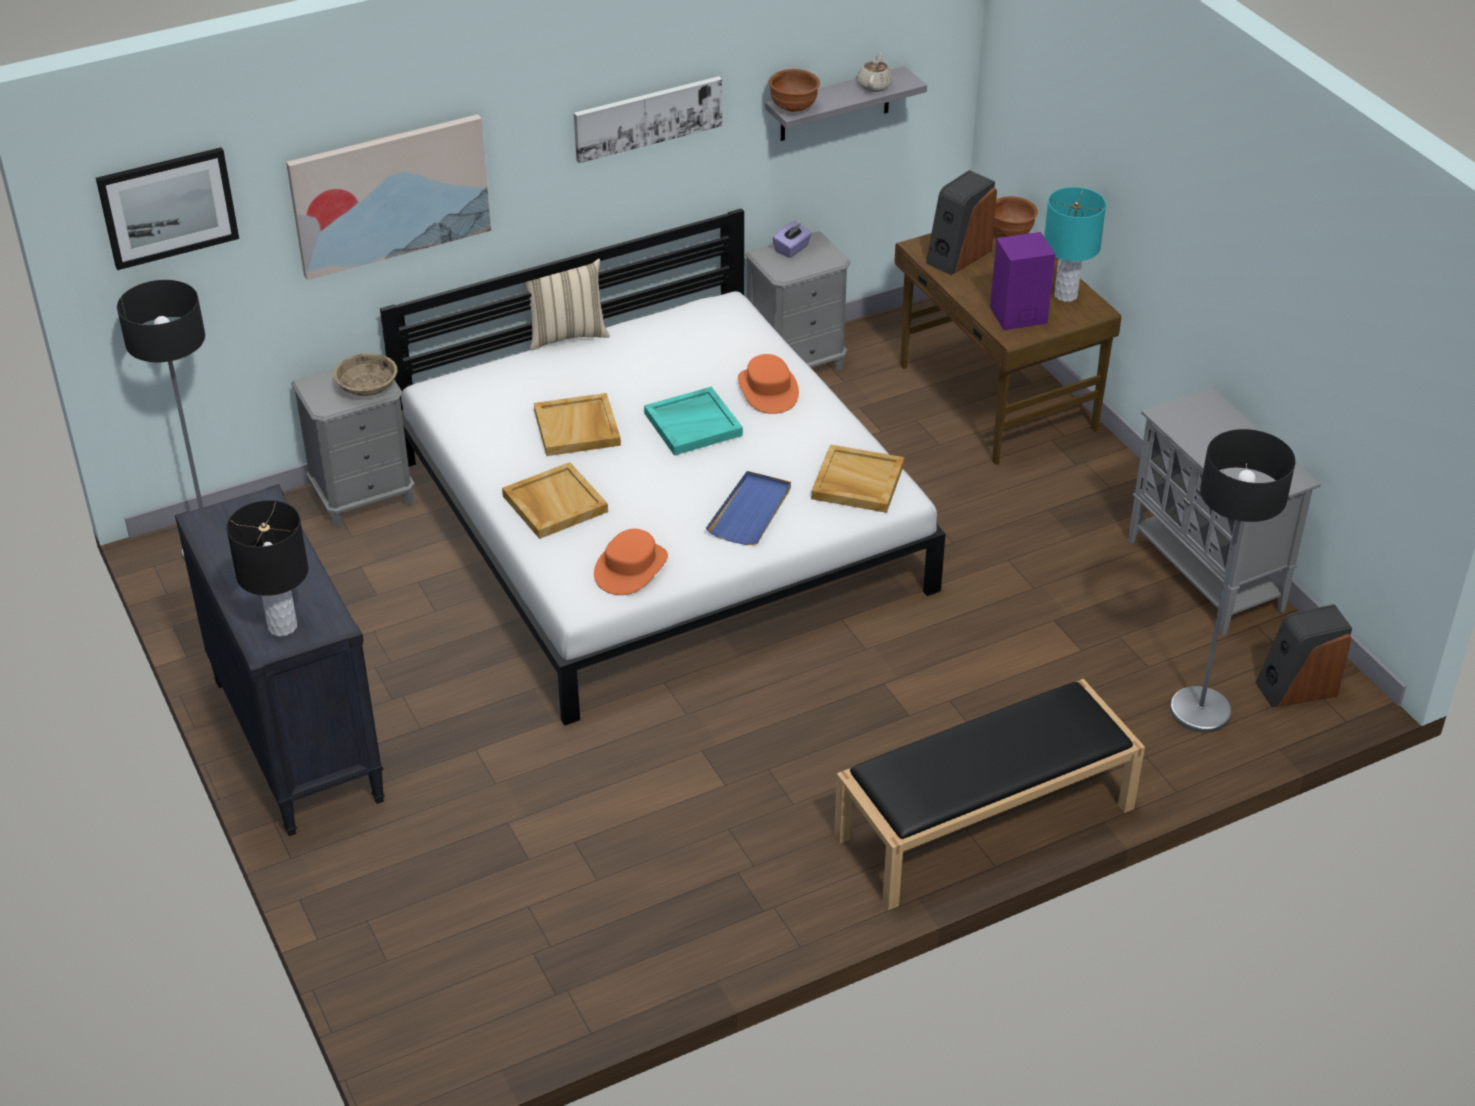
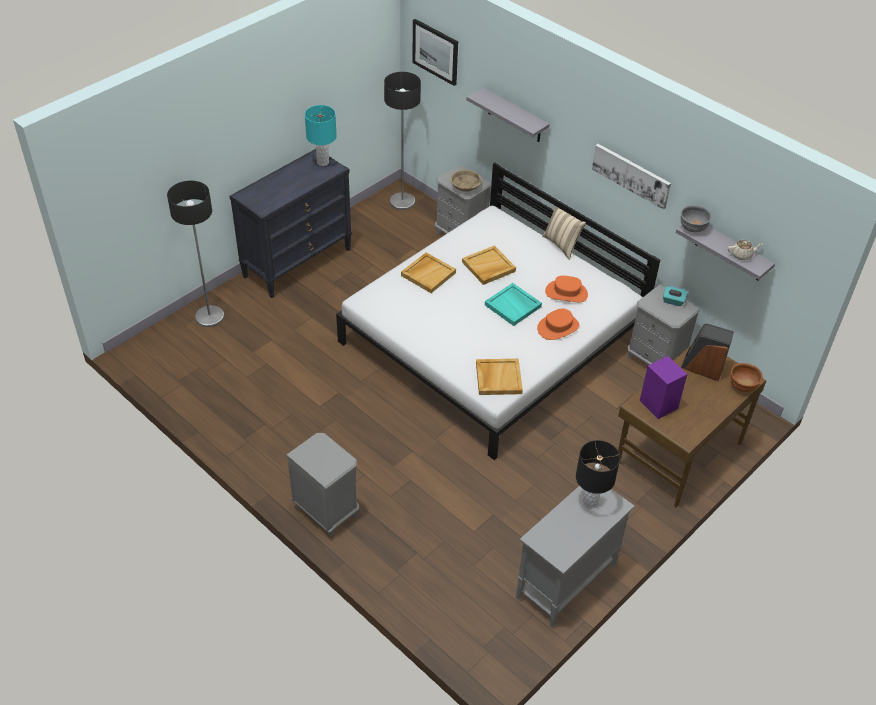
camera: 70 degrees right, 5 degrees up
(282, 627) = (258, 196): black table lamp -> black table lamp (589, 502)
(390, 194) = (514, 116): picture -> grey shelf
(630, 567) = (393, 310): orange hat -> orange hat (566, 293)
(751, 511) = (454, 343): blue tray -> none
(792, 249) = (673, 301): purple tissue box -> turquoise tissue box
(794, 108) = (692, 228): brown bowl -> grey bowl
(984, 823) = (326, 511): black bench -> grey nightstand
(1065, 295) = (693, 423): turquoise table lamp -> turquoise table lamp (323, 162)
(1200, 711) = (446, 595): floor lamp -> floor lamp (209, 317)
(1296, 688) = (485, 641): speaker -> none

